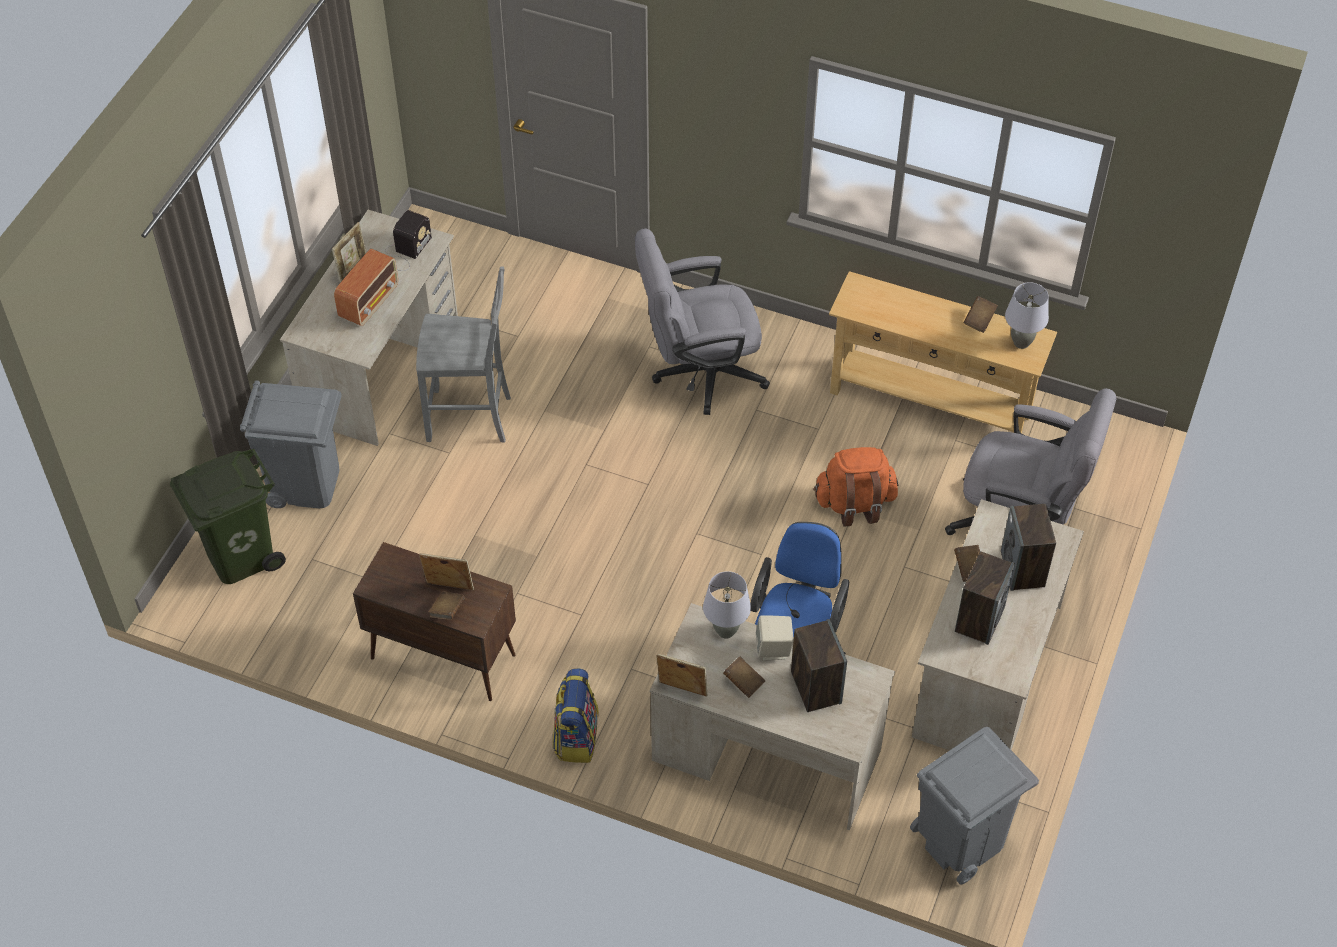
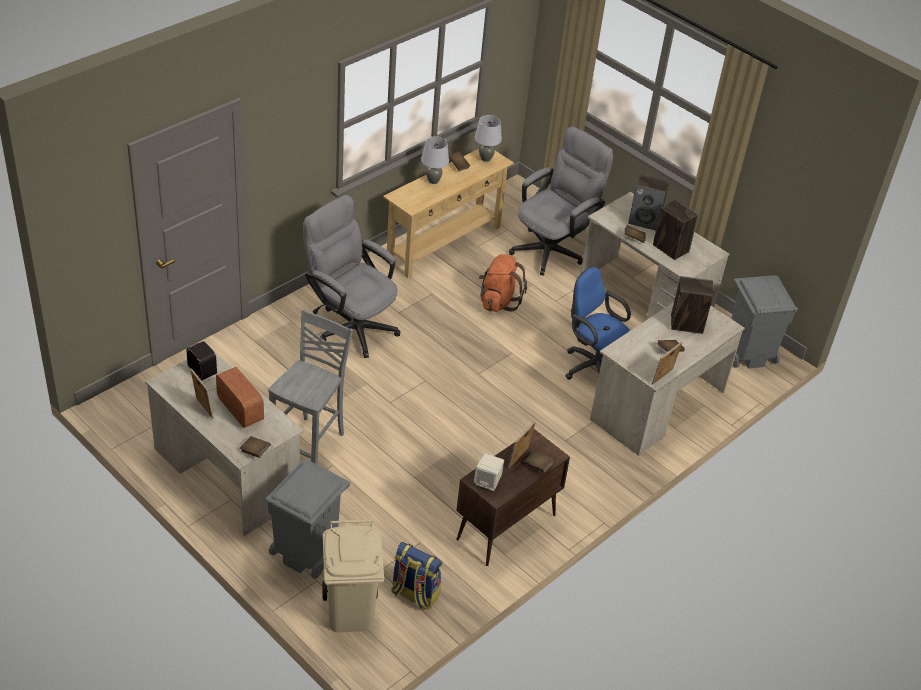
camera: 70 degrees left, 10 degrees down
(240, 555) = (349, 612): green trash can -> beige trash can
(312, 341) = (255, 451): none -> brown book
(576, 737) = (603, 484): backpack -> backpack (414, 594)
(699, 373) = (351, 325): grey office chair -> grey office chair turned 120 degrees clockwise
(725, 631) = (628, 344): grey table lamp -> grey table lamp (433, 181)
(774, 649) = (651, 330): beige speaker -> beige speaker (487, 482)

